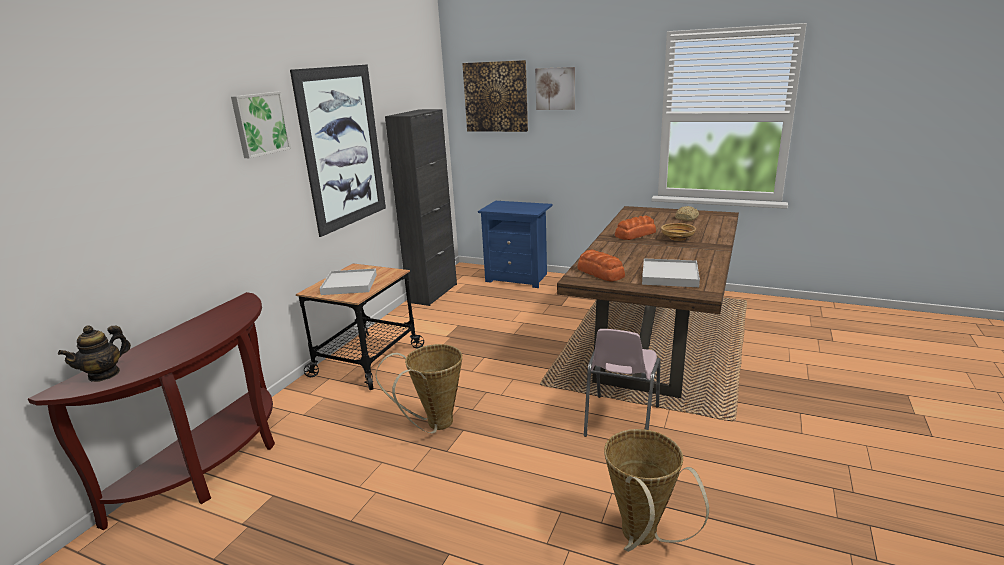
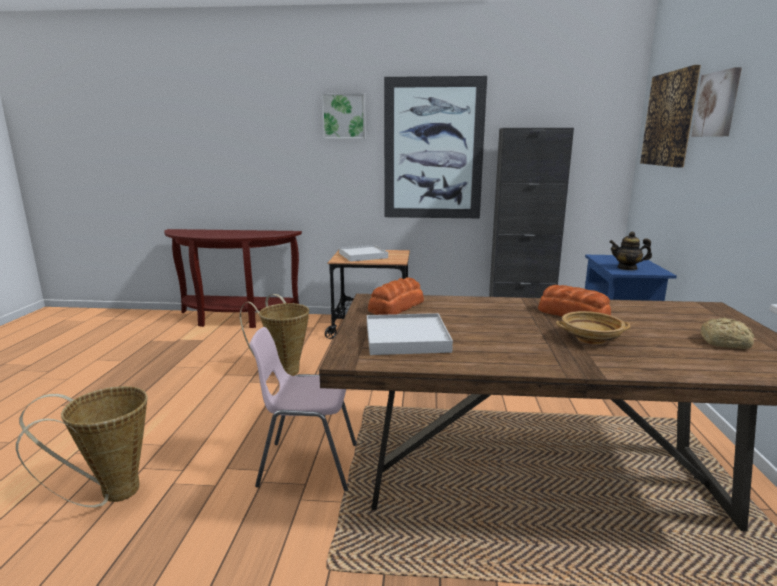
camera: 70 degrees right, 5 degrees down
(104, 374) = (187, 231): teapot -> teapot (627, 268)

